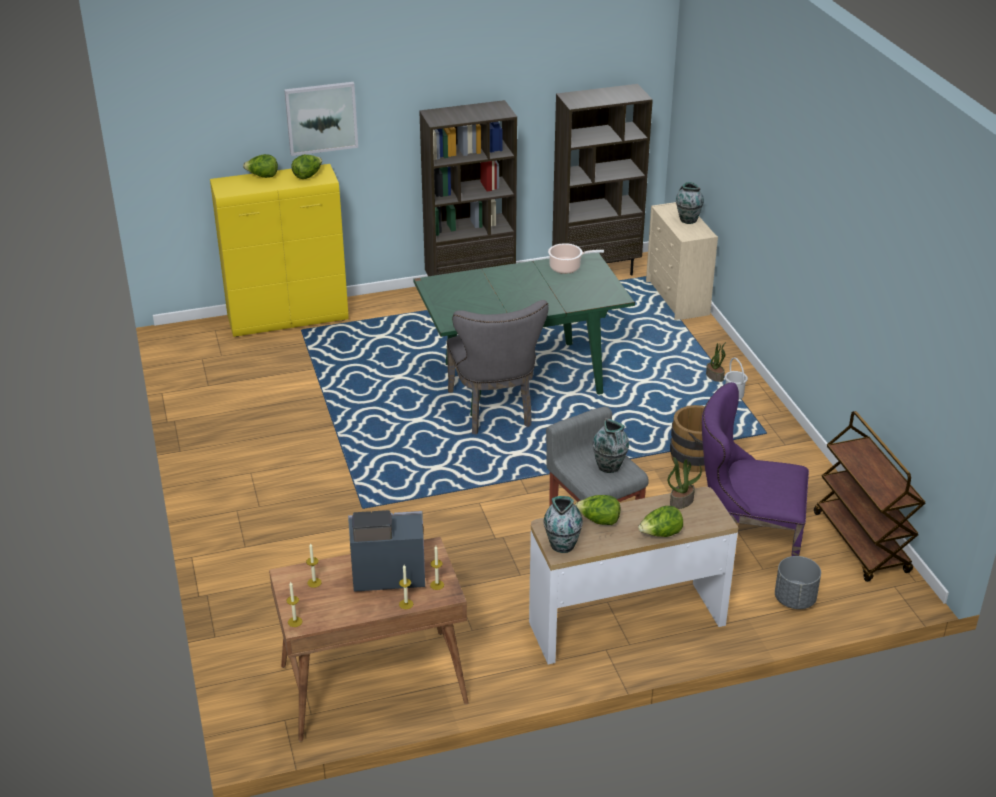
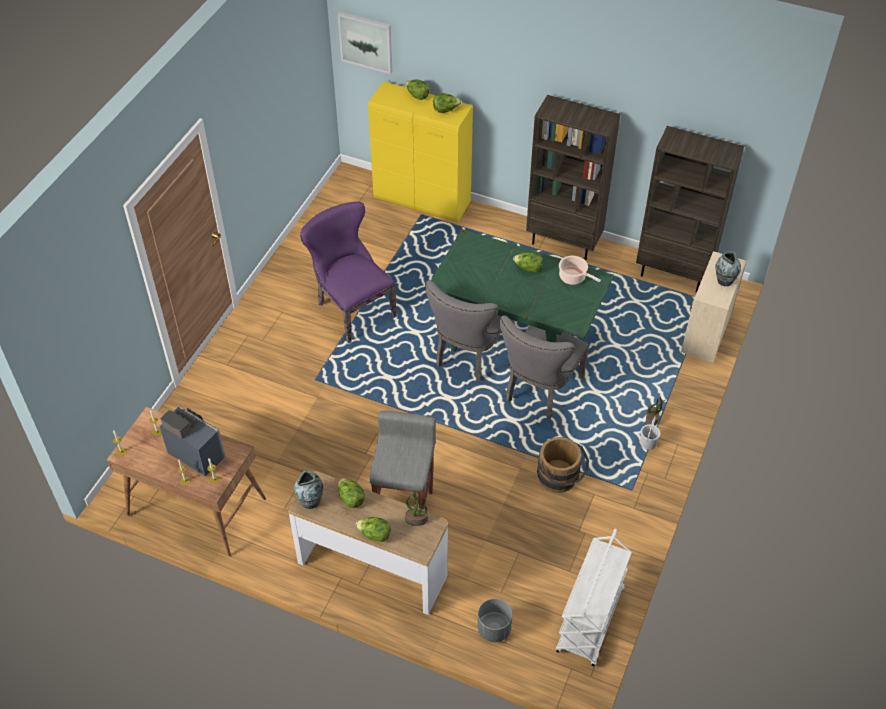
camera: 40 degrees right, 15 degrees up
(321, 118) = (472, 70): picture -> picture (366, 42)
(517, 279) = (528, 269): none -> lettuce
(595, 406) = (540, 391): none -> grey chair
(609, 467) = (408, 462): vase -> none
(744, 543) = (512, 564): purple chair -> purple chair (351, 308)
(861, 543) = (590, 621): brown cart -> white cart

